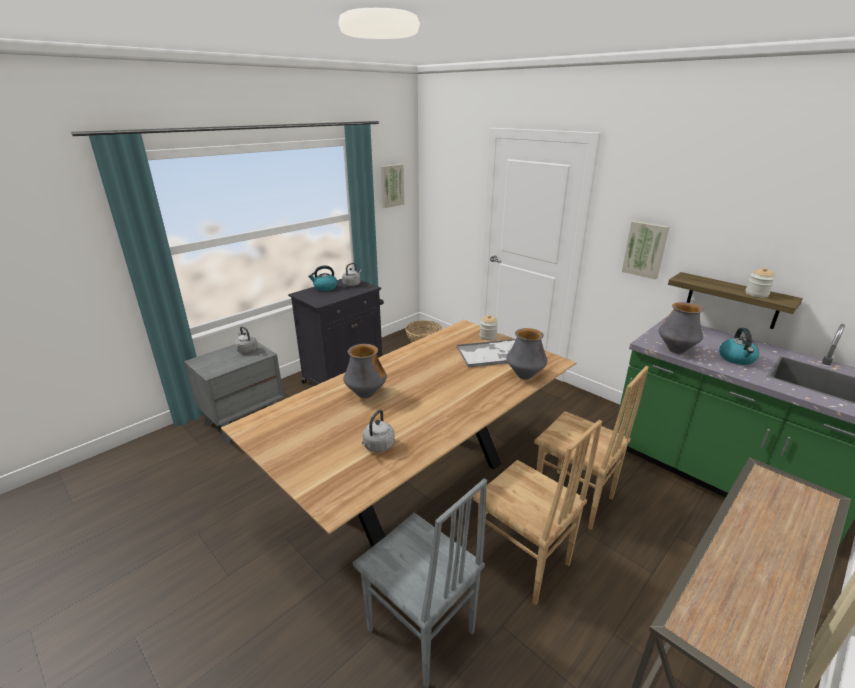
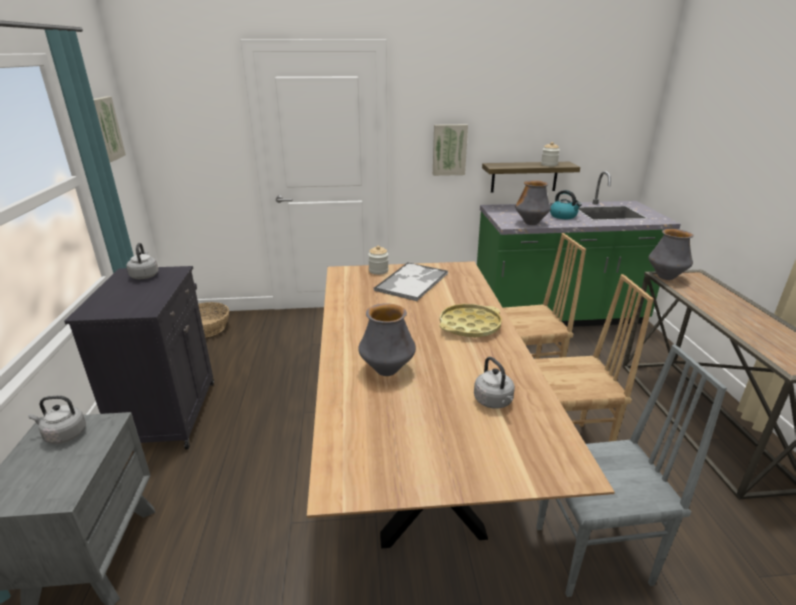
camera: 50 degrees left, 0 degrees up
(325, 288) = (111, 292): kettle -> none
(464, 400) = (469, 326): none -> yellow tray
(524, 376) = (466, 286): vase -> vase (665, 277)

